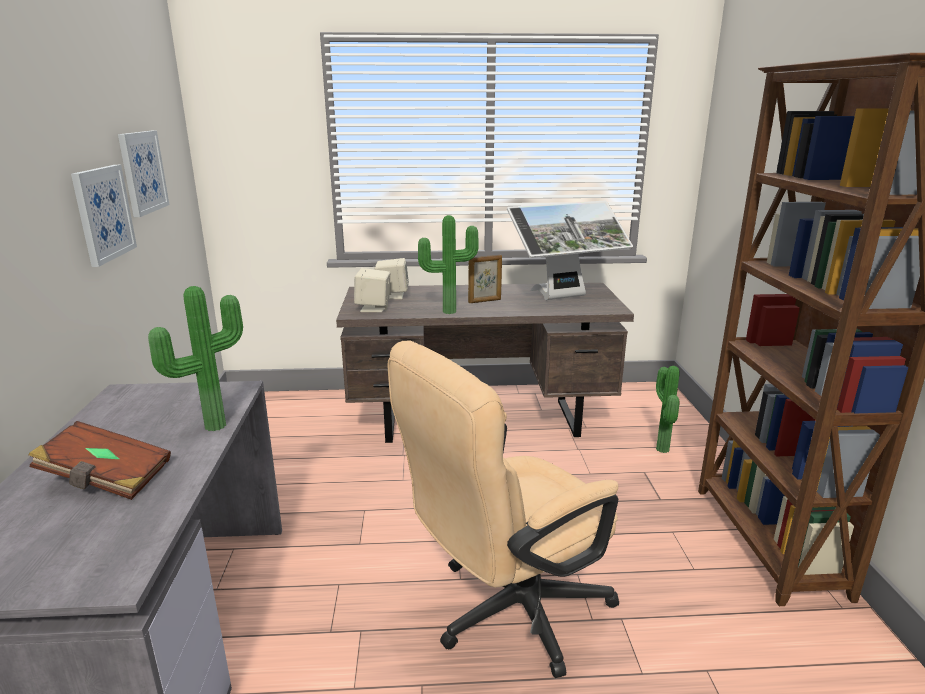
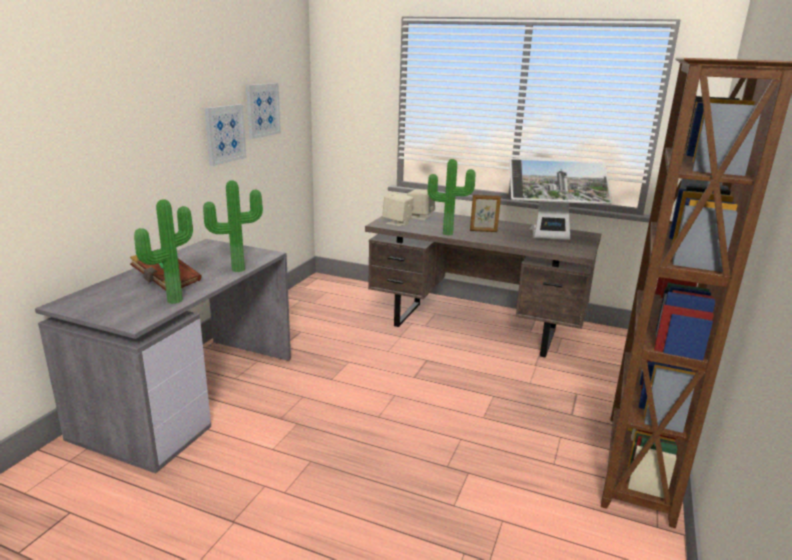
camera: 25 degrees right, 0 degrees up
(506, 612) = (392, 444): beige office chair -> none
(660, 449) = (606, 382): potted plant -> potted plant (172, 300)

